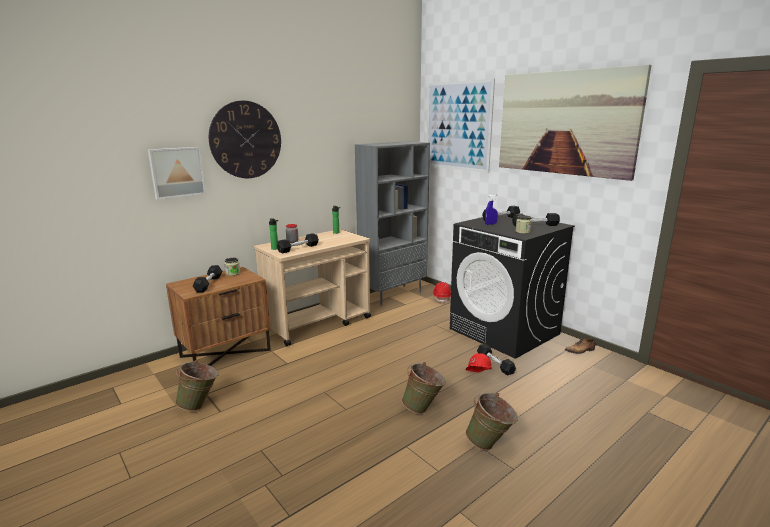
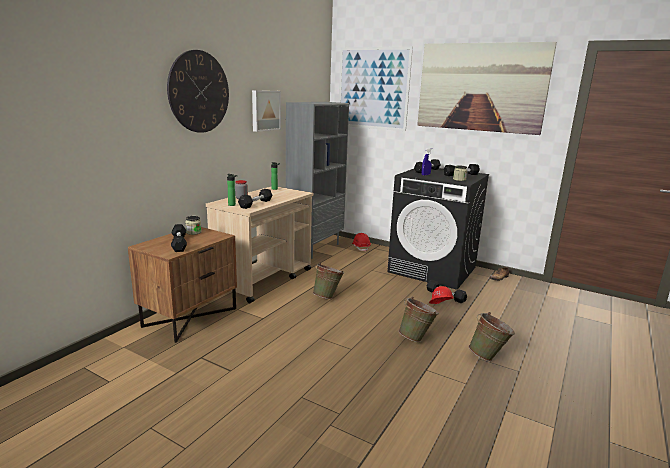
camera: 20 degrees left, 0 degrees up
(177, 172) = (137, 123): picture -> picture (265, 110)
(200, 405) = (204, 368): green bucket -> green bucket (327, 297)

